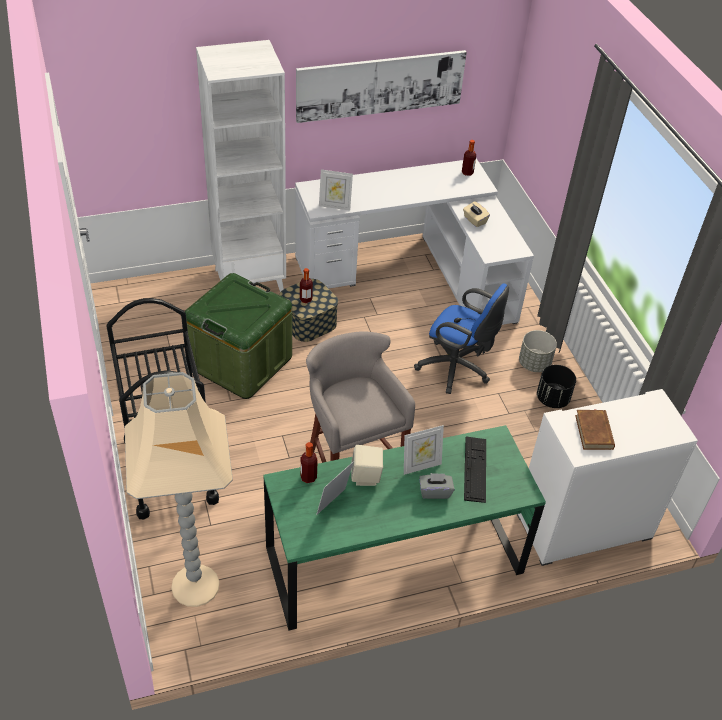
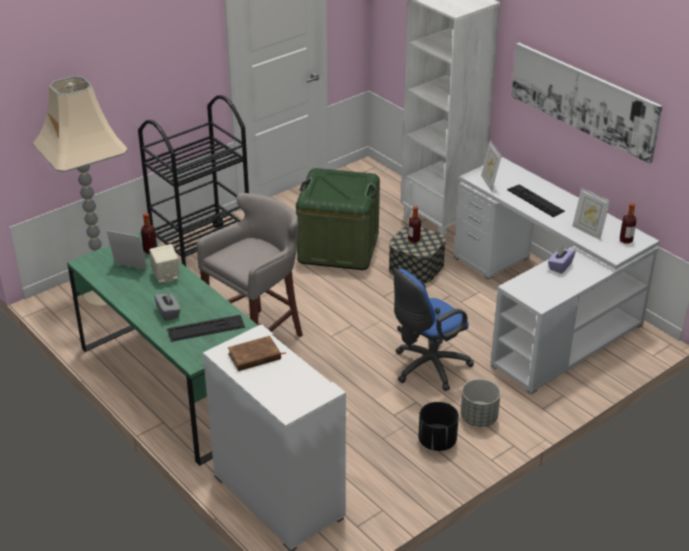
camera: 70 degrees right, 10 degrees down
(380, 192) = (535, 200): none -> keyboard
(421, 466) = (193, 300): picture frame -> picture frame (588, 231)
(457, 369) = (427, 368): blue office chair -> blue office chair turned 45 degrees clockwise
(474, 220) = (560, 266): beige tissue box -> purple tissue box

